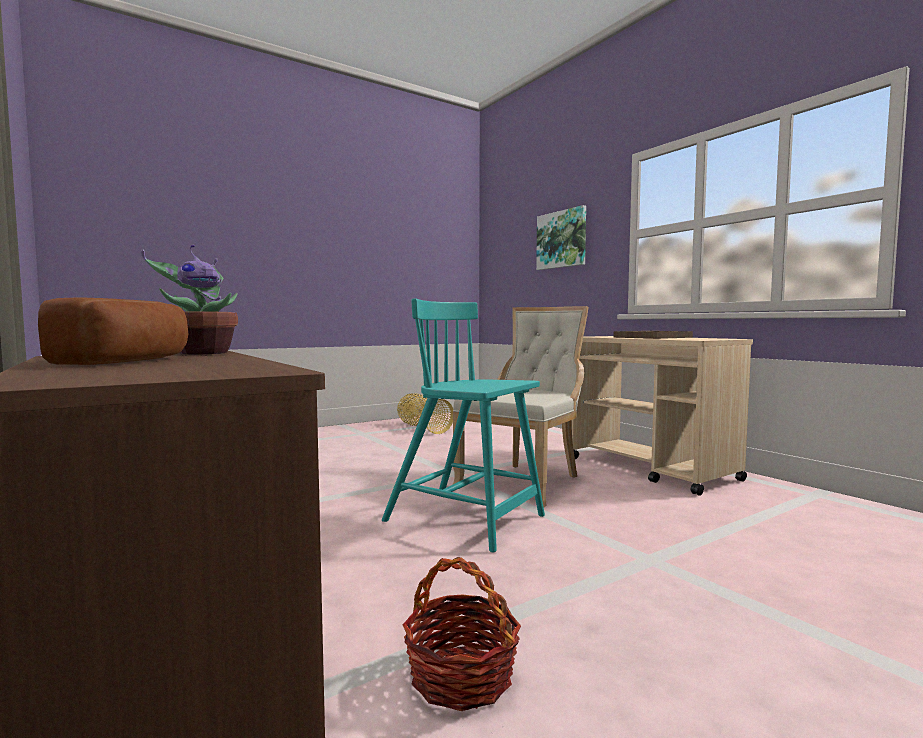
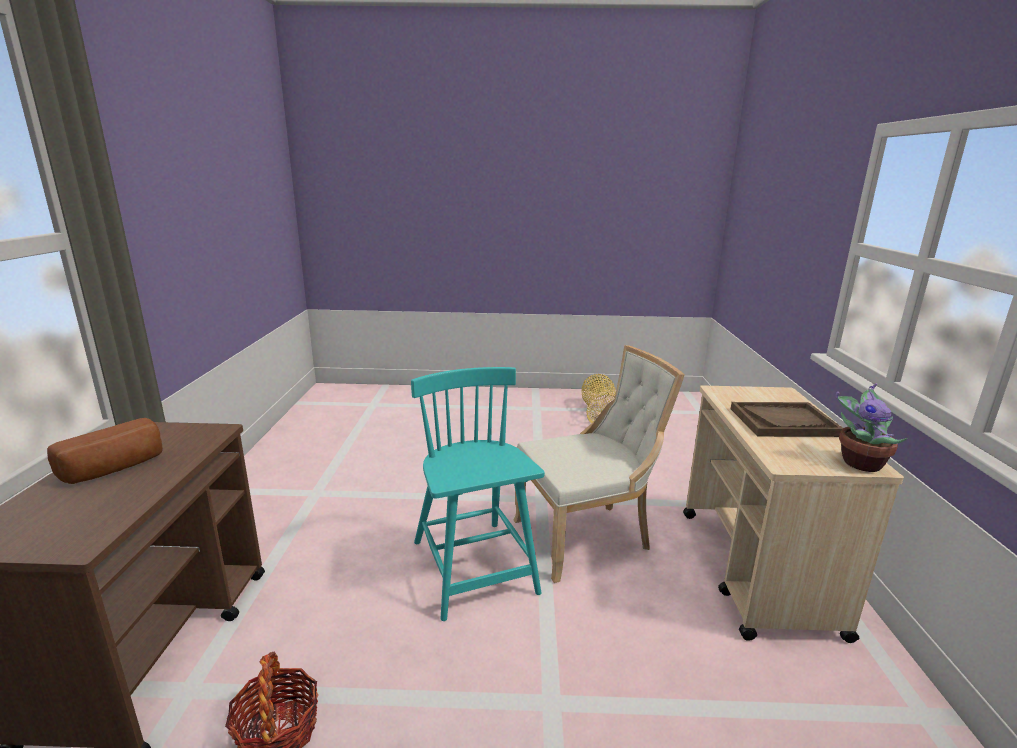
camera: 35 degrees right, 15 degrees up
(202, 353) = (203, 437): potted plant -> potted plant (859, 462)
(562, 239) = (791, 223): picture -> none

